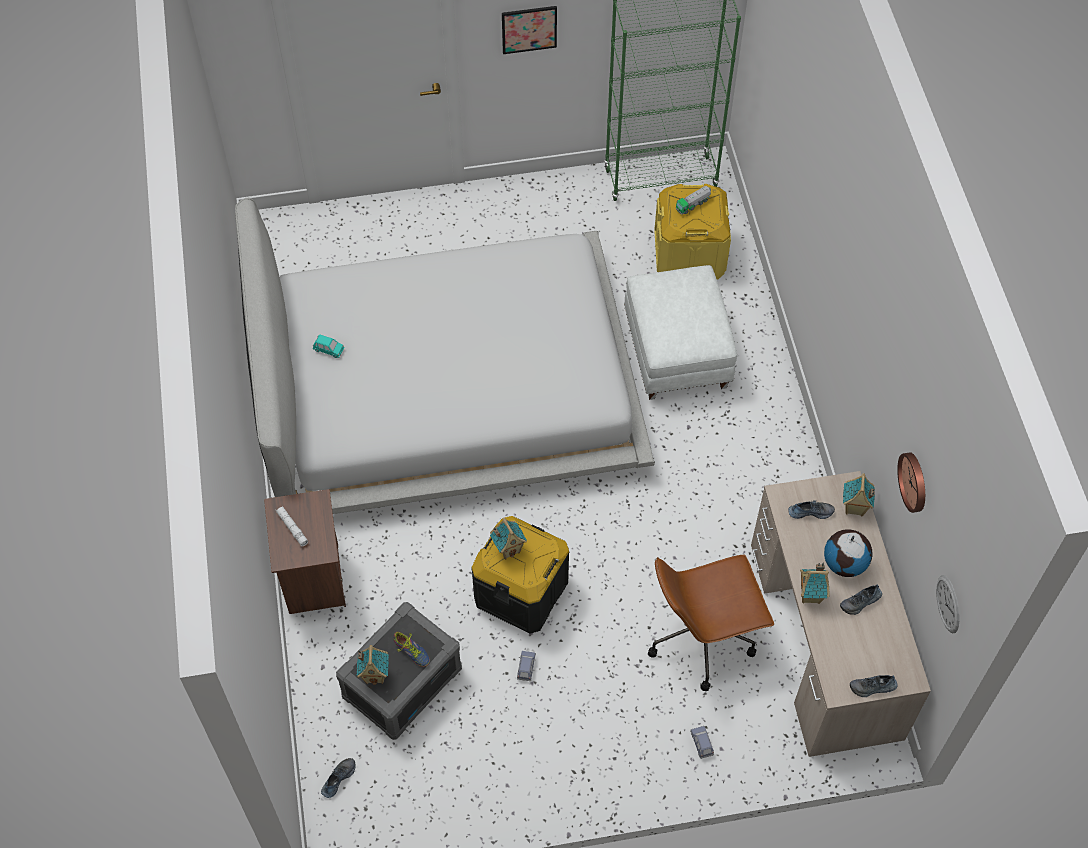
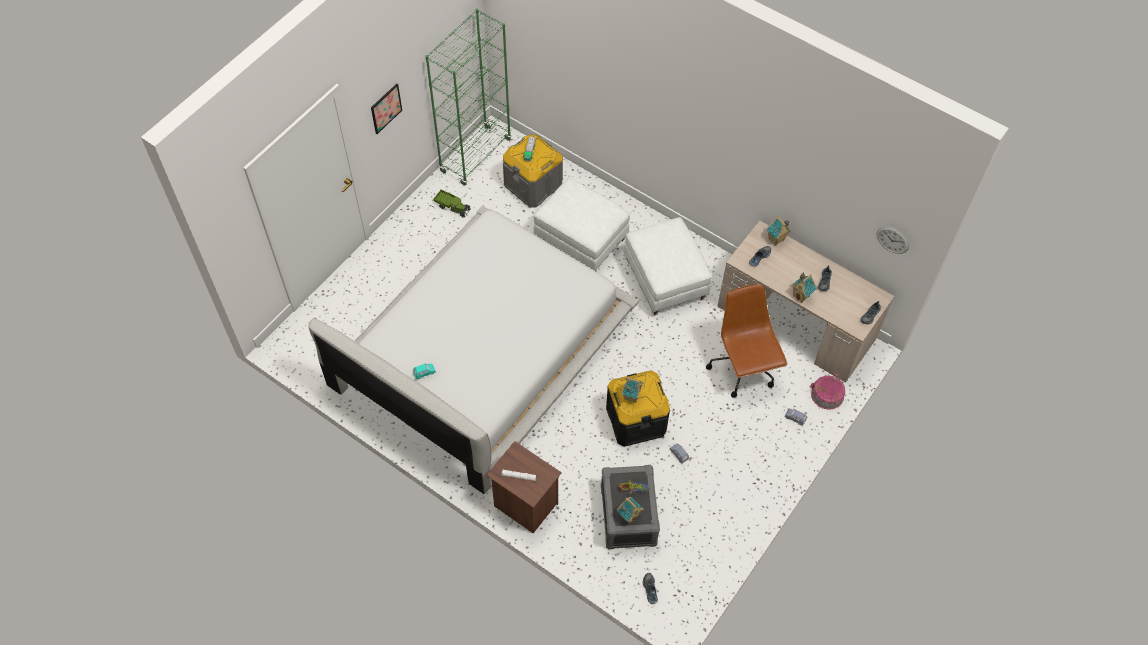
camera: 45 degrees left, 0 degrees up
(577, 214) = (452, 207): none -> toy truck
(689, 254) = (533, 185): yellow storage box -> grey storage box
(702, 638) = (743, 369): brown office chair -> brown office chair turned 135 degrees clockwise
(724, 469) = (666, 280): none -> white ottoman
(770, 751) = (827, 394): none -> toy house
(845, 563) = (799, 269): globe -> none
(914, 481) = (826, 194): wall clock -> none

